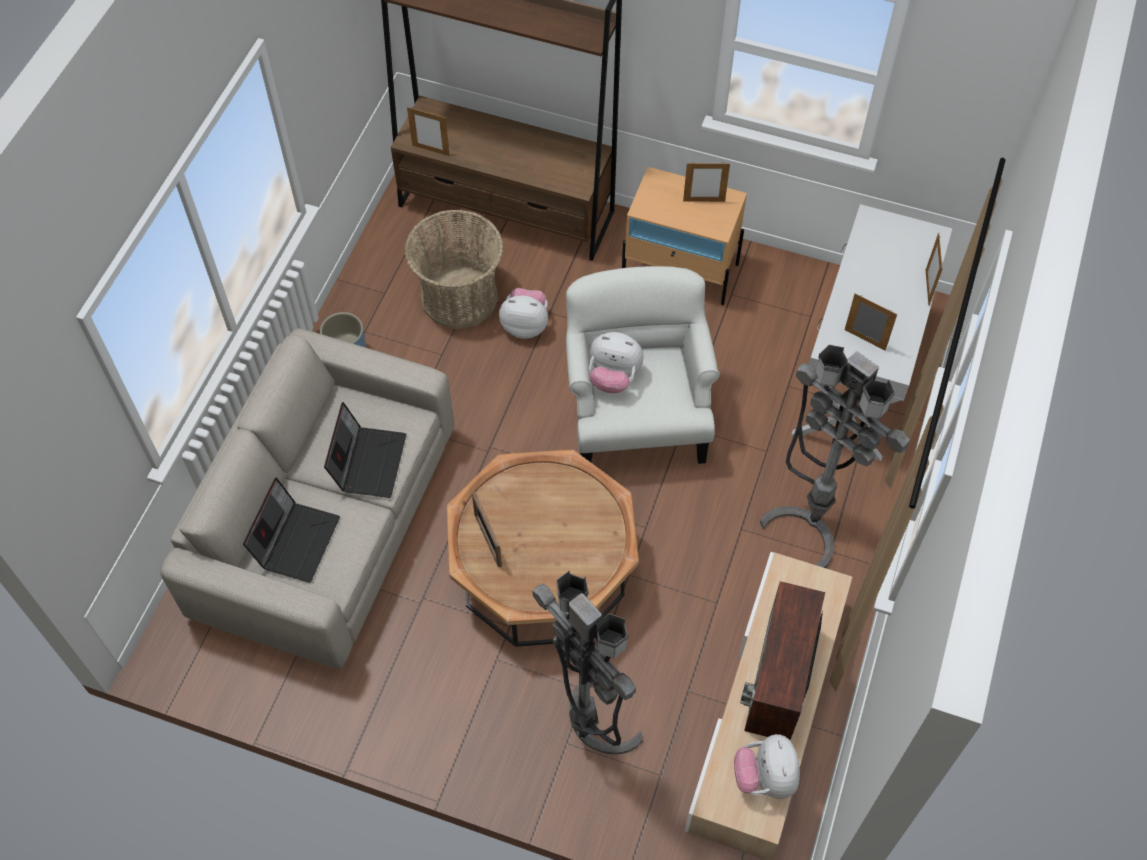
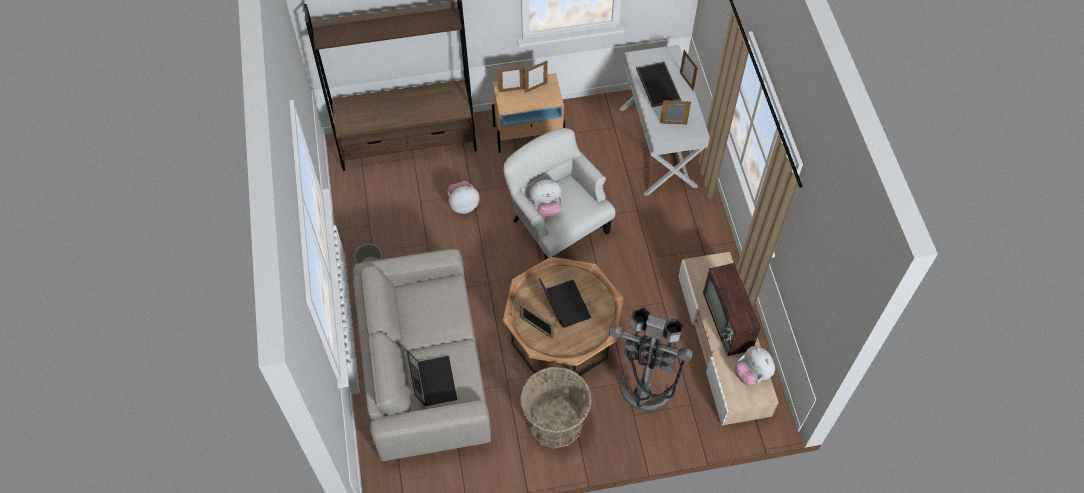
camera: 30 degrees left, 0 degrees up
(368, 461) = (443, 318): laptop -> laptop (563, 305)
(431, 150) = (361, 127): picture frame -> picture frame (511, 90)
(459, 297) = (414, 206): basket -> basket (555, 421)
(810, 525) = (683, 238): grey floor lamp -> none
(878, 271) = (657, 84): none -> tray

